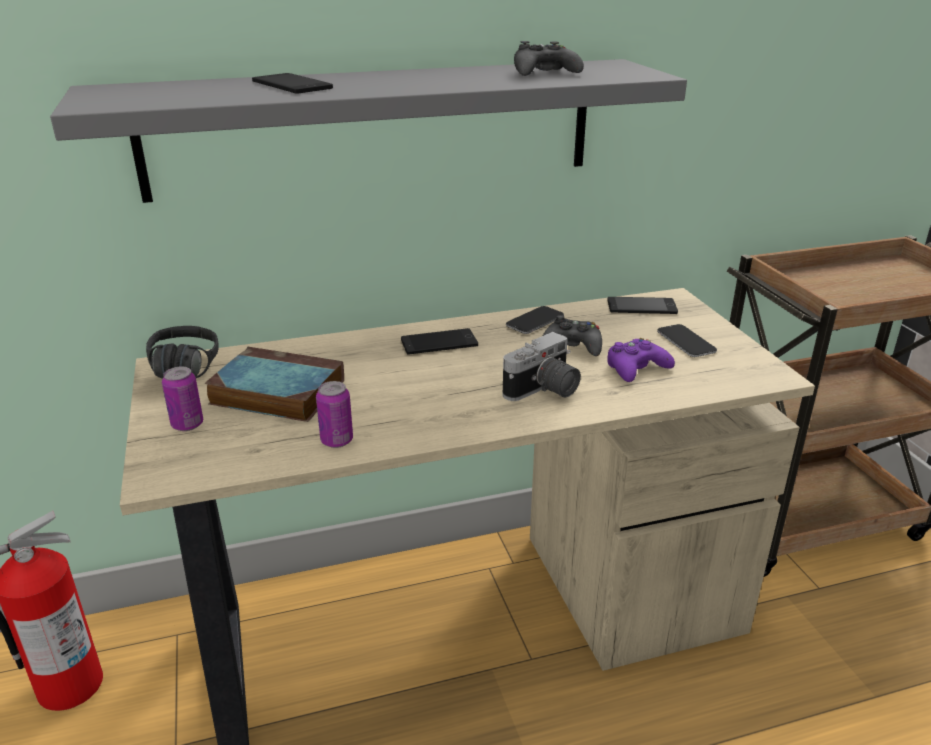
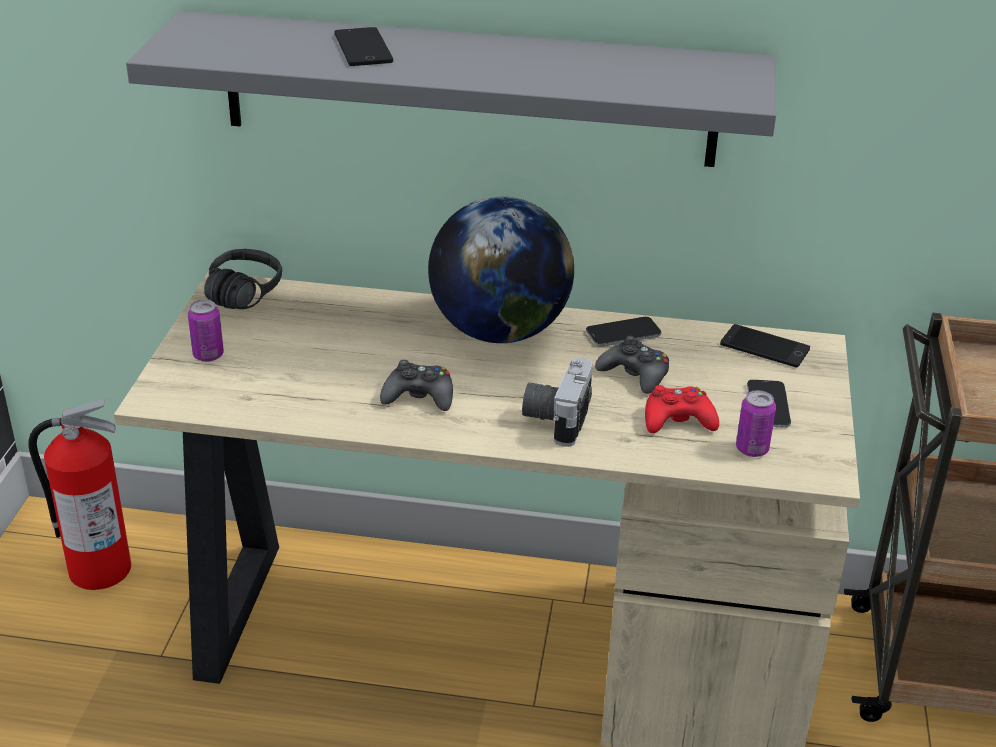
camera: 25 degrees right, 5 degrees up
(274, 392) = (302, 344): book -> none
(337, 440) = (321, 410): can -> can (752, 449)
(439, 342) = (499, 332): phone -> globe
(544, 73) = (635, 72): black game controller -> black game controller (419, 396)
(544, 391) = (556, 417): camera -> camera turned 120 degrees clockwise
(636, 368) = (678, 420): purple game controller -> red game controller

